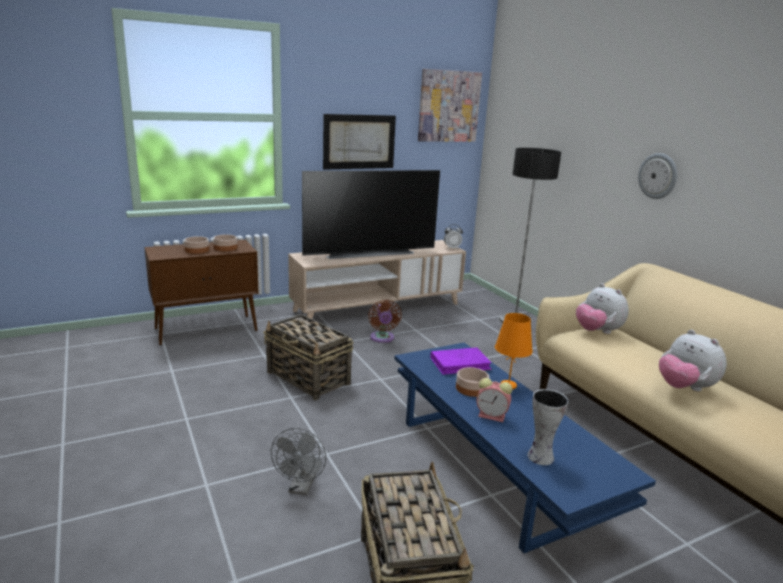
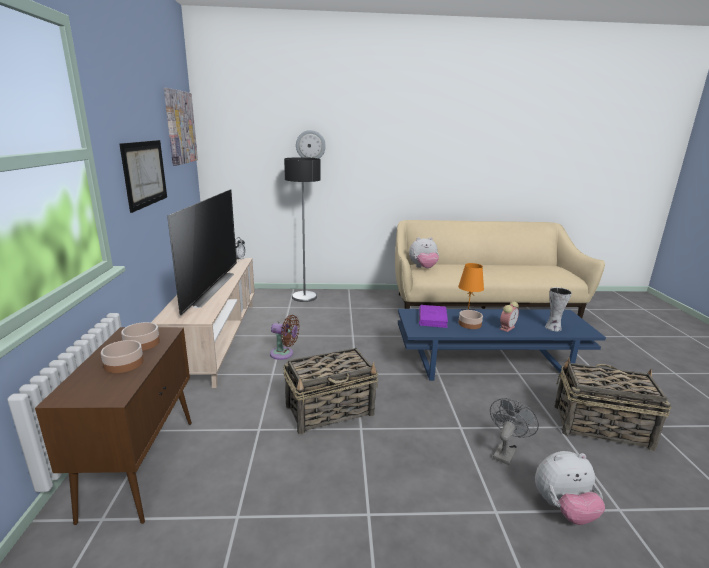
camera: 65 degrees left, 0 degrees up
(301, 488) = (505, 451): grey fan -> grey fan turned 90 degrees counterclockwise
(658, 176) = (393, 164): wall clock -> wall clock (310, 145)
(684, 388) = (500, 272): plush toy -> plush toy (563, 509)

